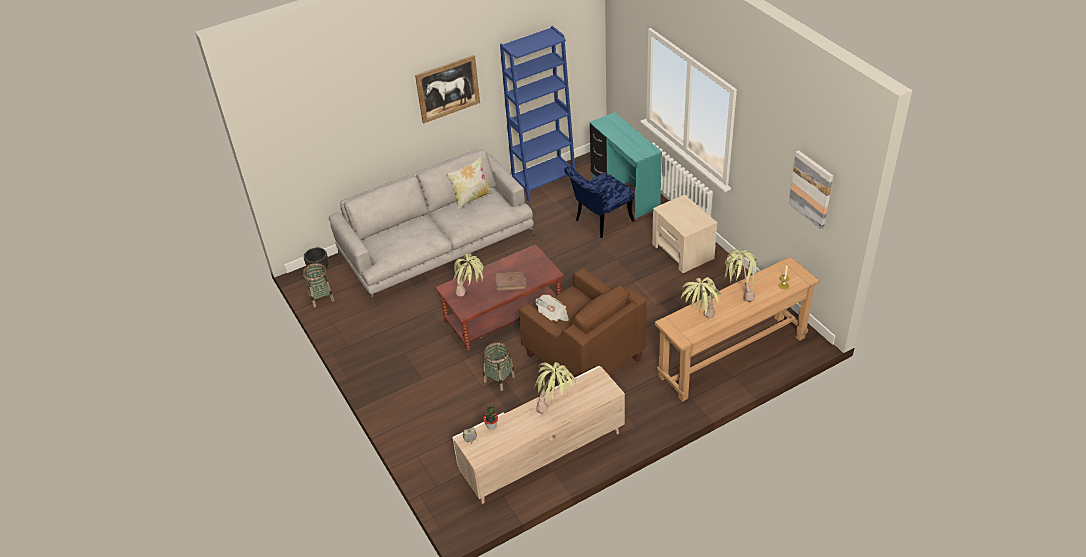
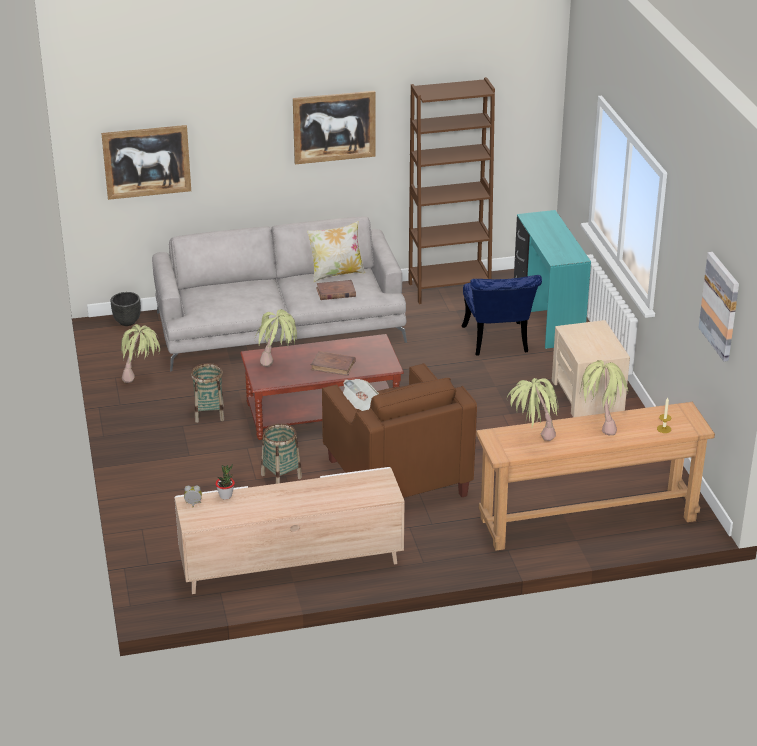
camera: 15 degrees right, 10 degrees down
(312, 150) = (146, 161): none -> picture
(321, 297) = (115, 350): basket -> basket (209, 413)
(479, 215) = (335, 292): none -> brown book
(544, 183) = (449, 289): blue bookcase -> brown bookcase
(555, 407) = (312, 495): potted plant -> potted plant (143, 381)
(599, 222) = (497, 343): blue chair -> blue chair turned 75 degrees counterclockwise

